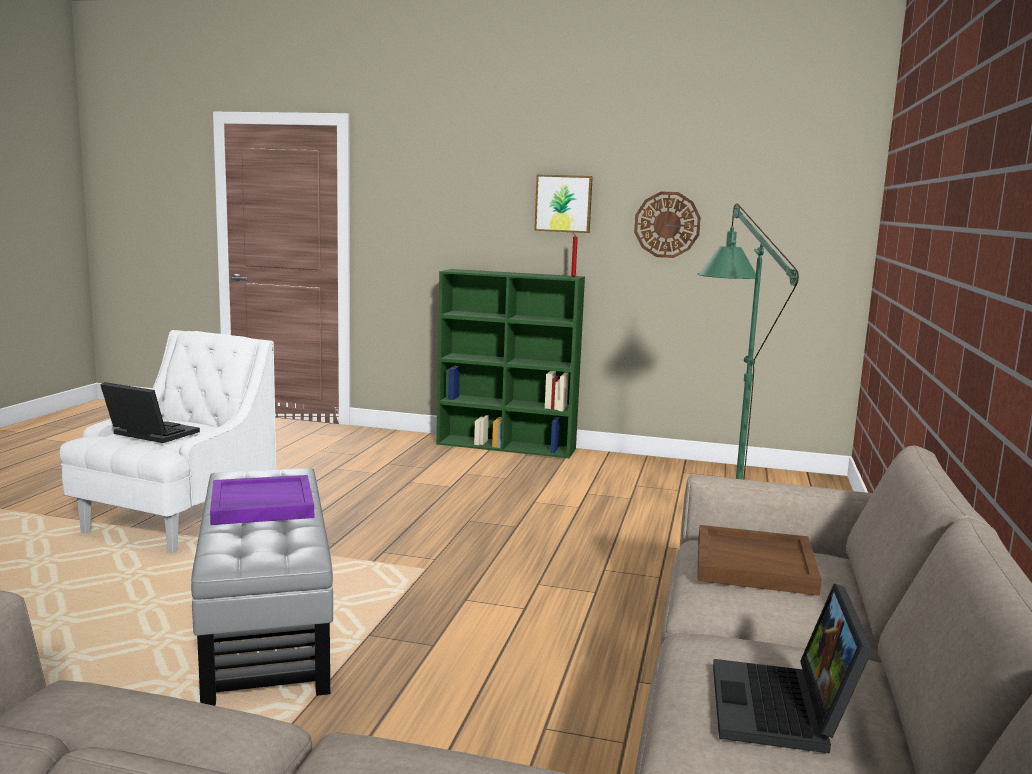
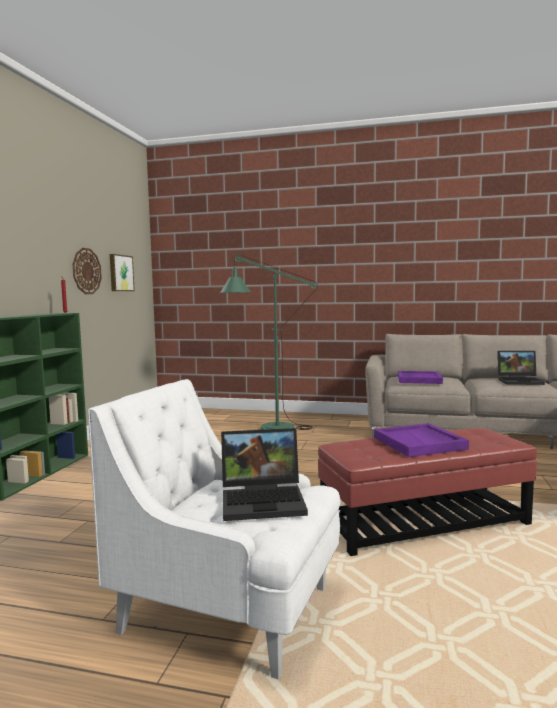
camera: 90 degrees left, 5 degrees down
(149, 434) = (264, 500): laptop -> laptop turned 120 degrees counterclockwise
(267, 623) = (423, 523): grey ottoman -> red ottoman
(563, 203) = (32, 253): picture -> picture (120, 273)
(755, 564) = (418, 379): brown tray -> purple tray

